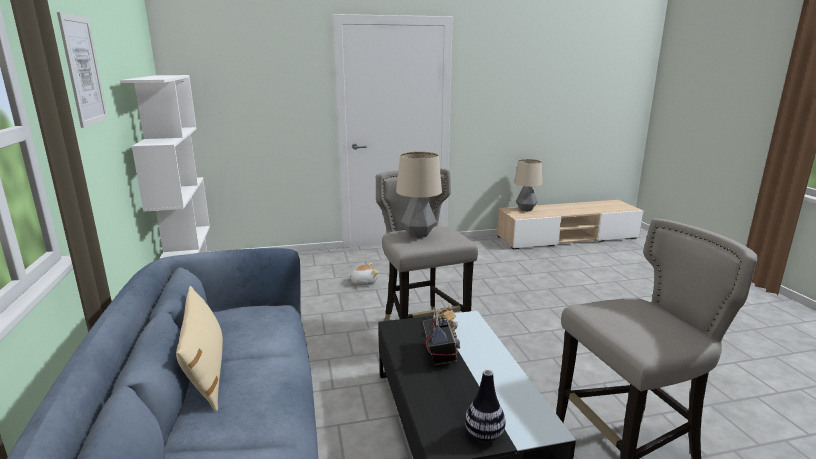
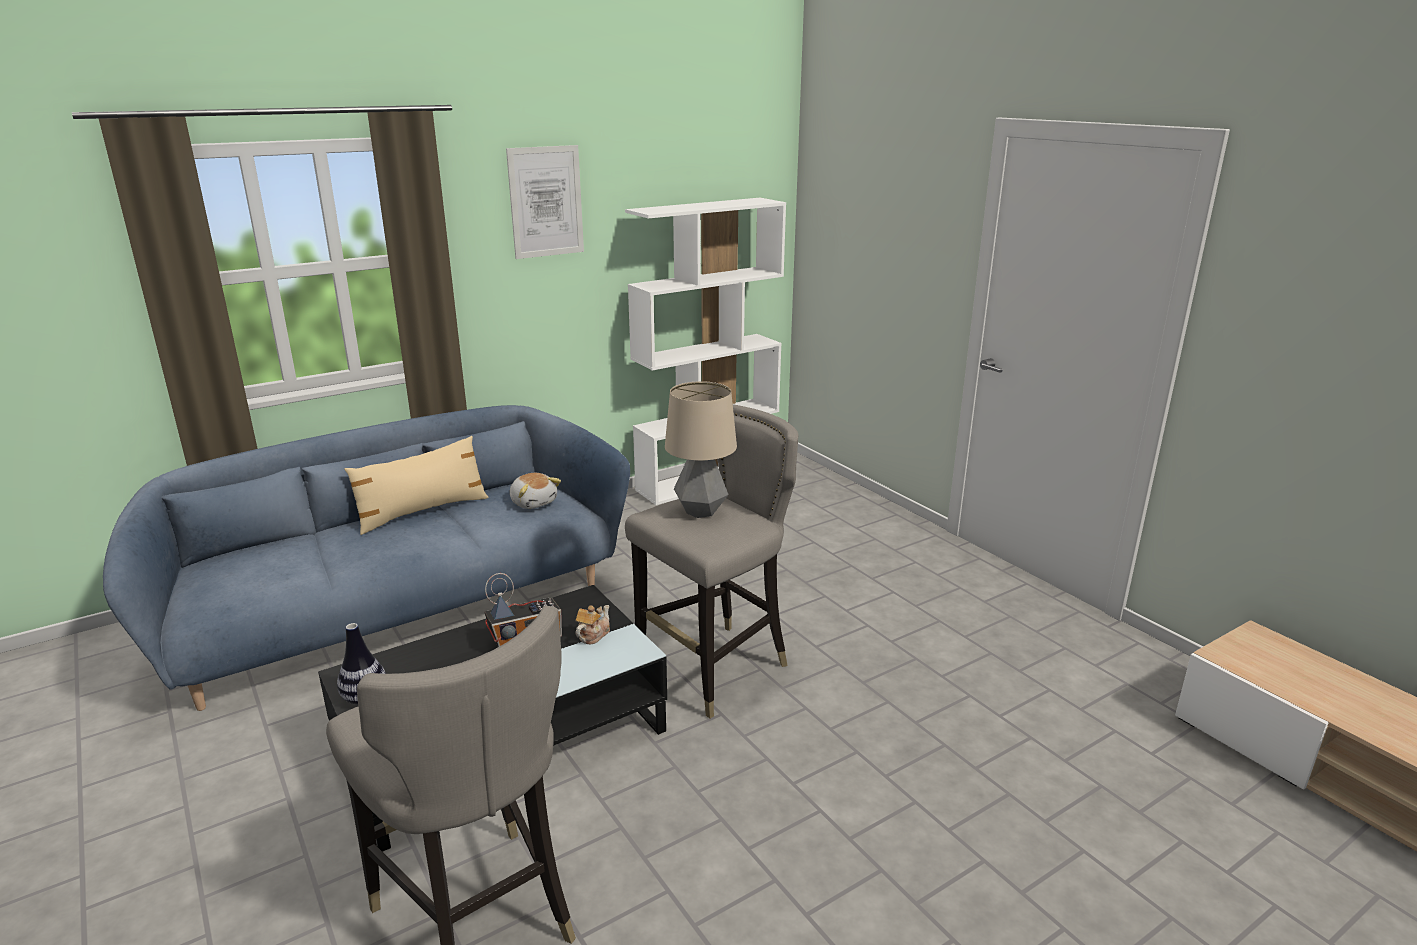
camera: 70 degrees right, 5 degrees up
(363, 282) = (838, 580): plush toy -> plush toy (534, 502)
(525, 210) = (1295, 660): table lamp -> none

